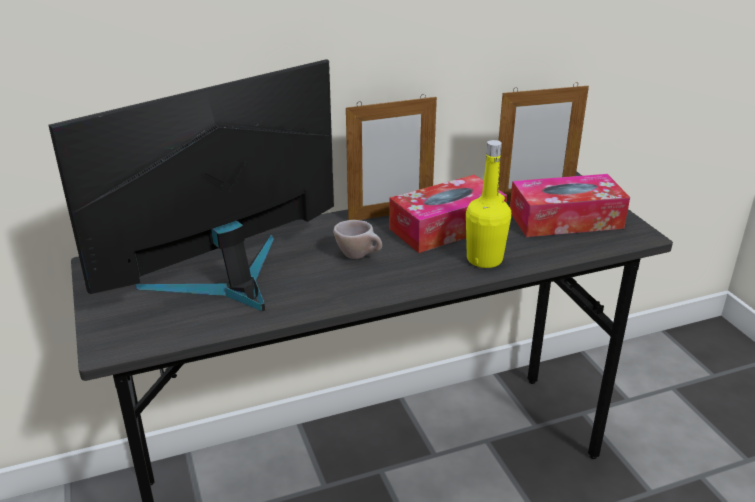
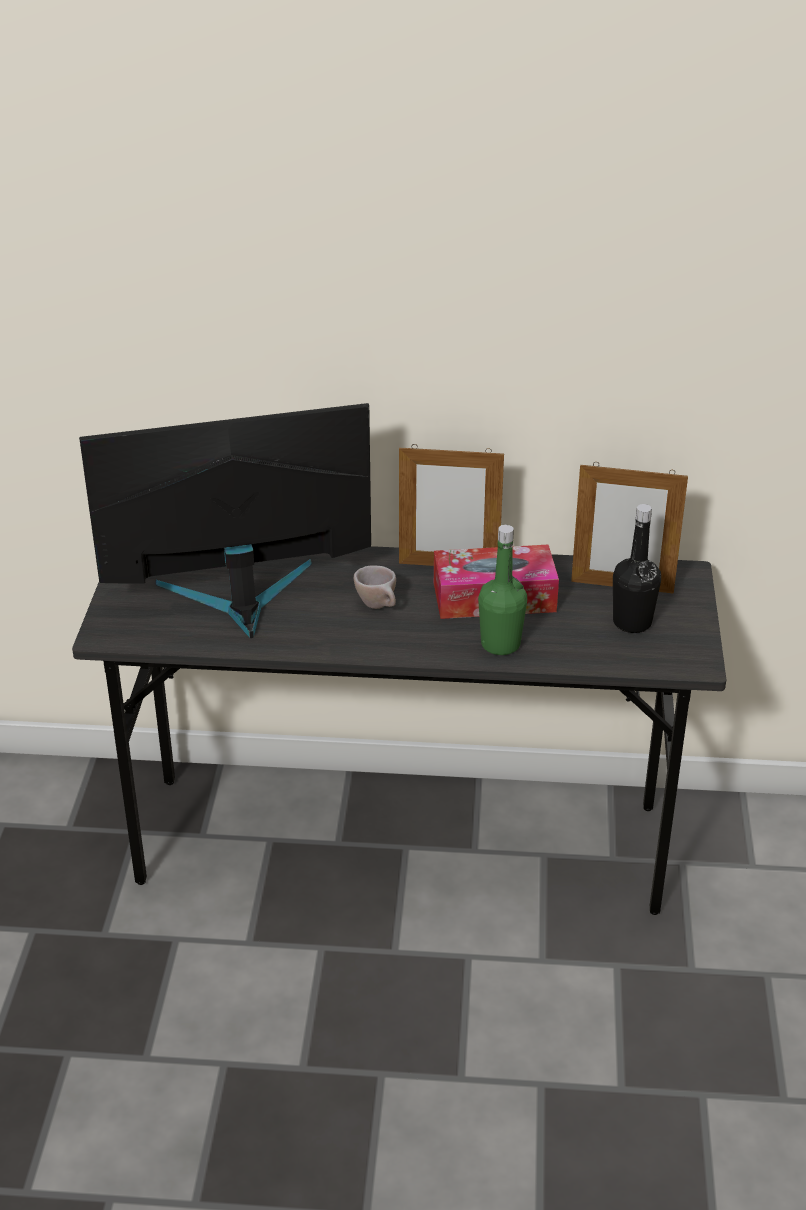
camera: 25 degrees right, 5 degrees up
(484, 259) = (500, 644): yellow bottle -> green bottle
(565, 219) = (632, 622): tissue box -> black bottle

